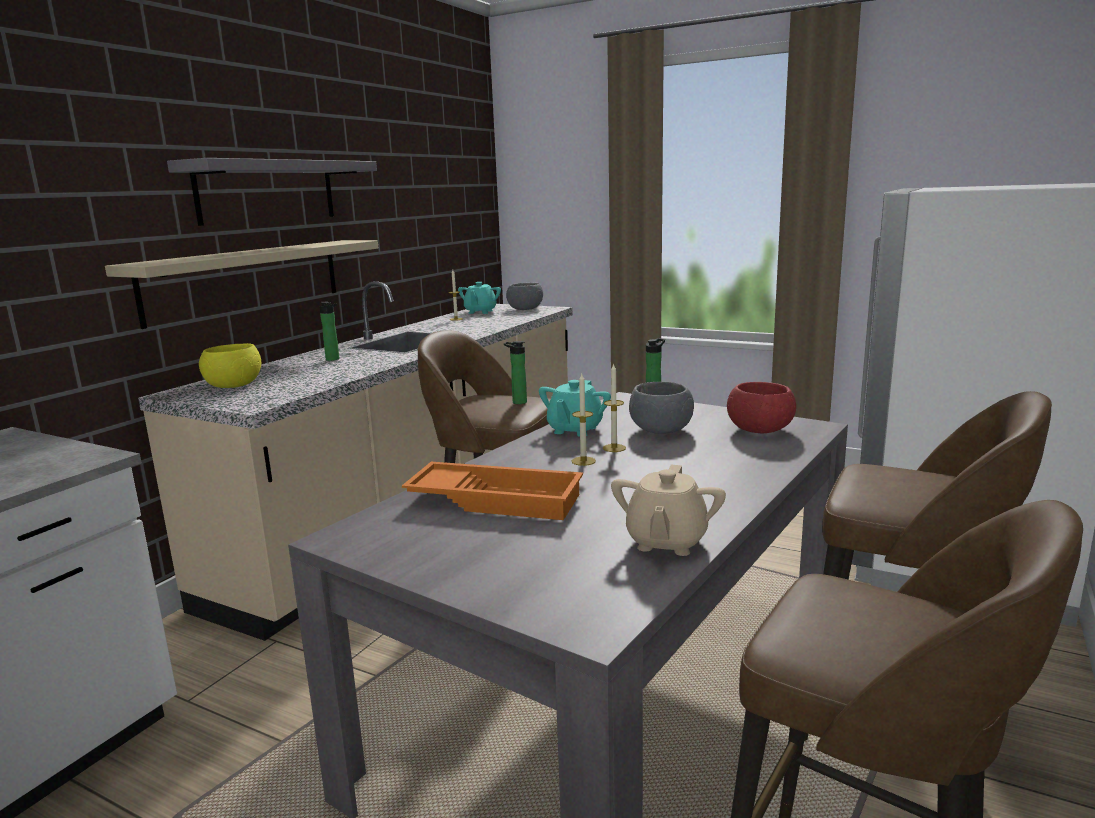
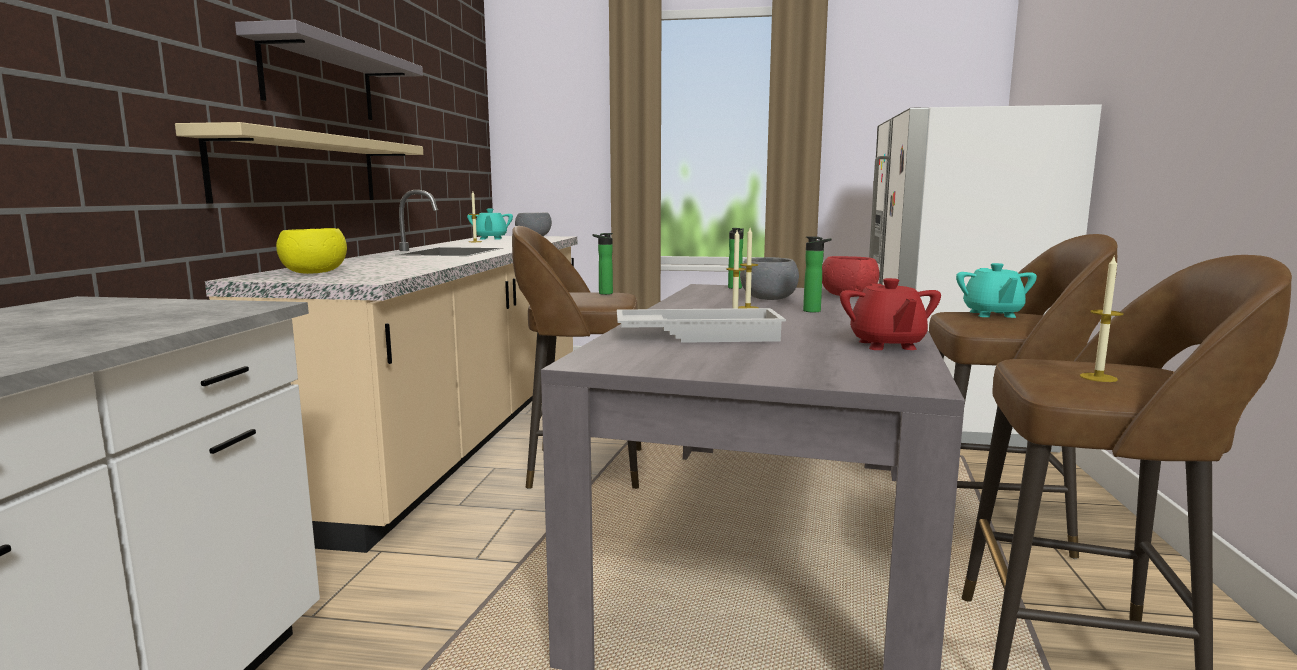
camera: 20 degrees left, 5 degrees down
(334, 359) = (396, 259): bottle -> bottle (814, 311)
(497, 499) = (699, 335): orange tray -> white tray
(574, 430) = (693, 301): turquoise teapot -> turquoise teapot (992, 314)
(666, 542) = (886, 345): beige teapot -> red teapot
(852, 638) = (1098, 377): none -> candle

